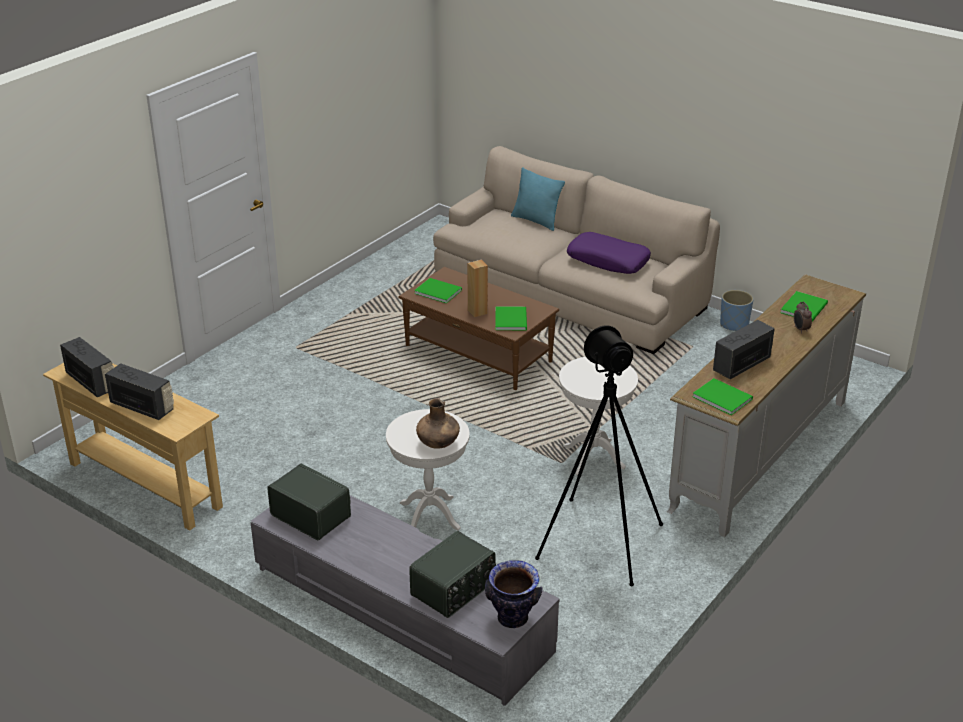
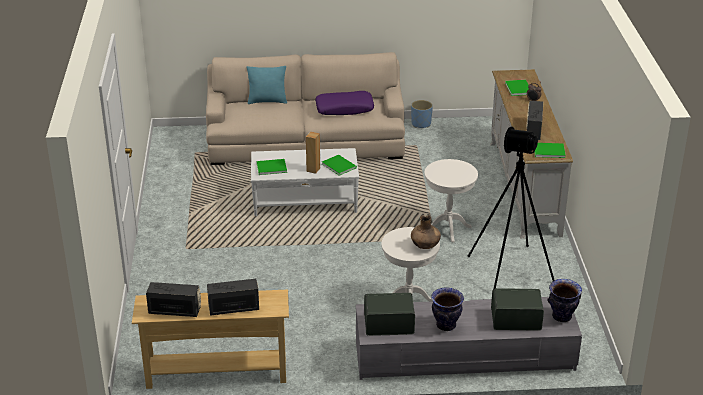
camera: 40 degrees left, 0 degrees up
(366, 551) = (445, 325): none -> vase
(454, 589) = (515, 319): radio -> radio turned 90 degrees counterclockwise
(479, 354) = (305, 201): brown coffee table -> white coffee table

